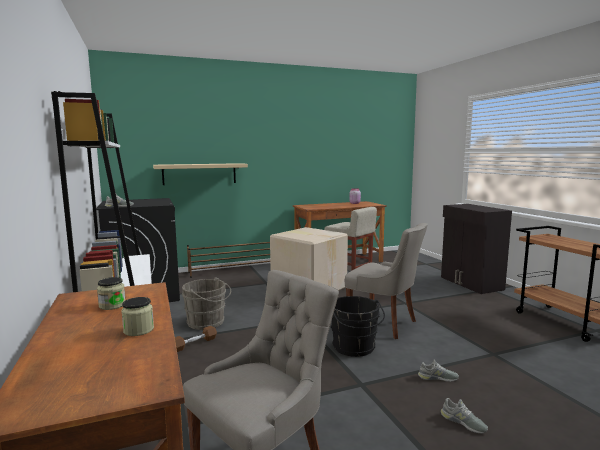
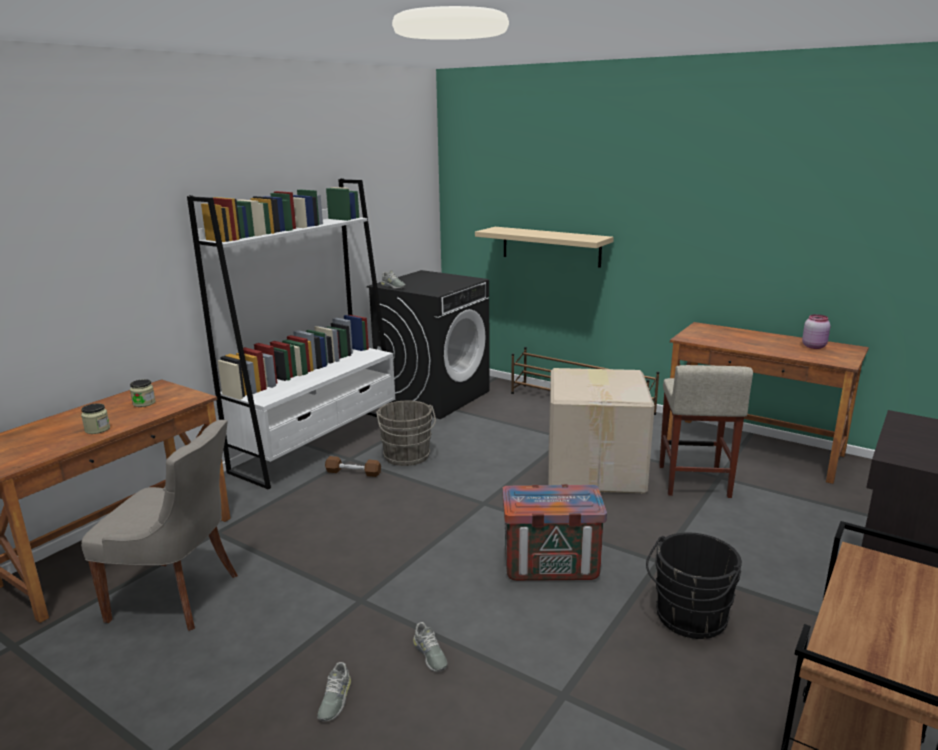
camera: 55 degrees right, 10 degrees up
(354, 348) = (447, 567): black bucket -> black bucket (689, 619)
(384, 324) = (549, 566): grey chair -> crate

